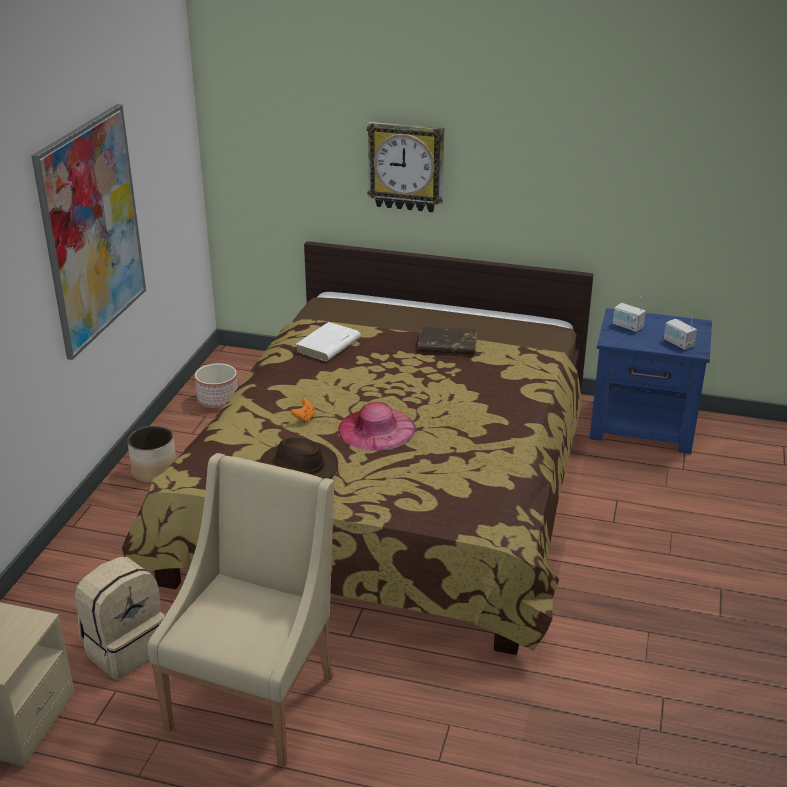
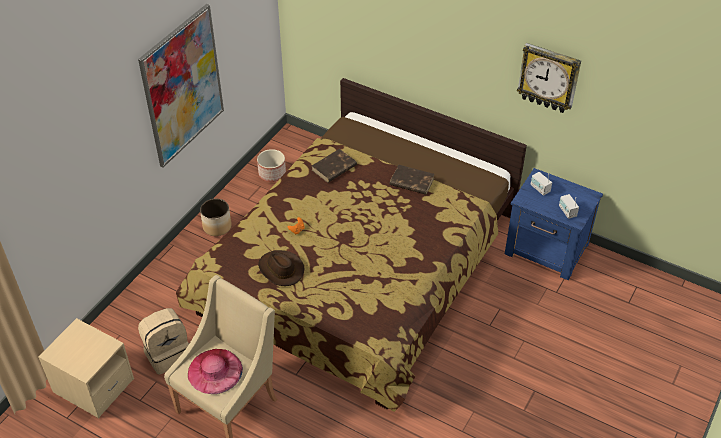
camera: 15 degrees right, 15 degrees up
(328, 345) = (334, 168): white book -> brown book
(376, 429) = (338, 248): pink hat -> pink hat (215, 371)
(406, 166) = (409, 48): wall clock -> wall clock (549, 78)

